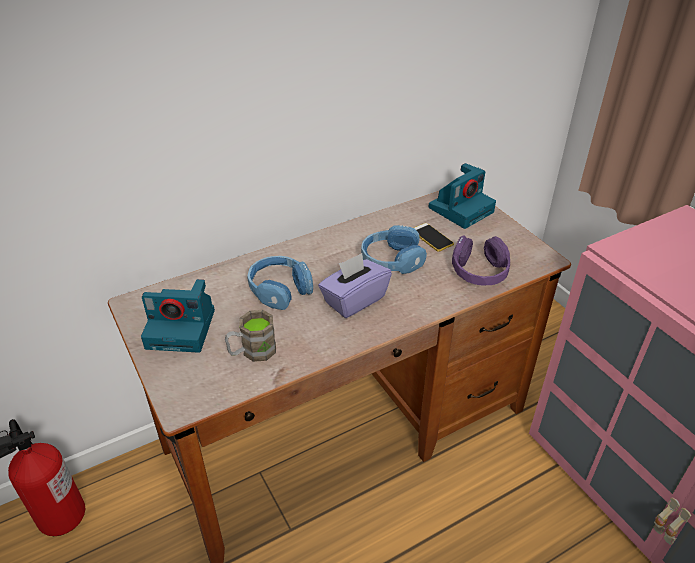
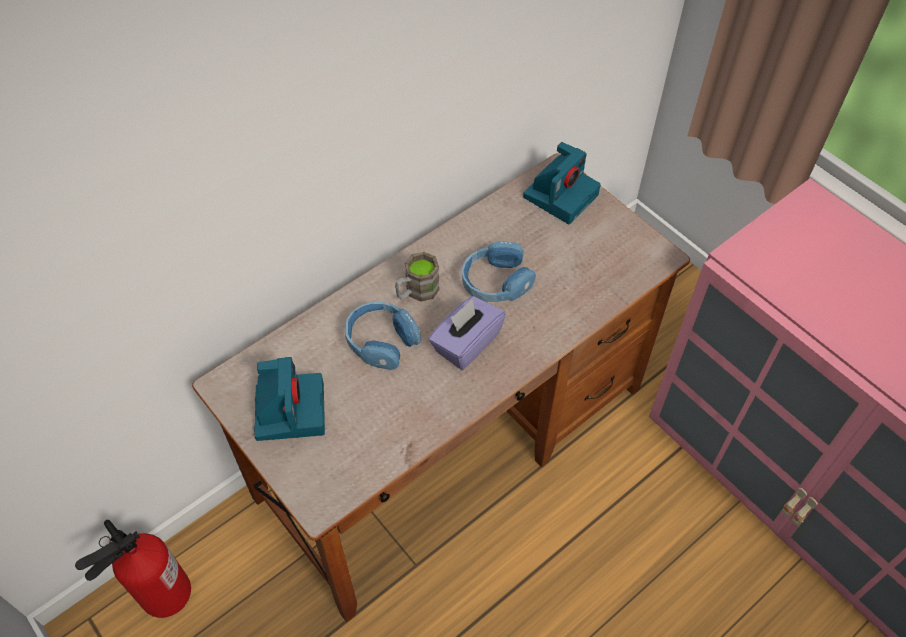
camera: 10 degrees left, 15 degrees up
(182, 328) = (289, 409): camera -> camera turned 90 degrees counterclockwise
(252, 352) = (373, 428): brown mug -> brown mug (416, 291)
(431, 237) = (534, 242): phone -> none
(479, 271) = (593, 284): purple headphones -> none

